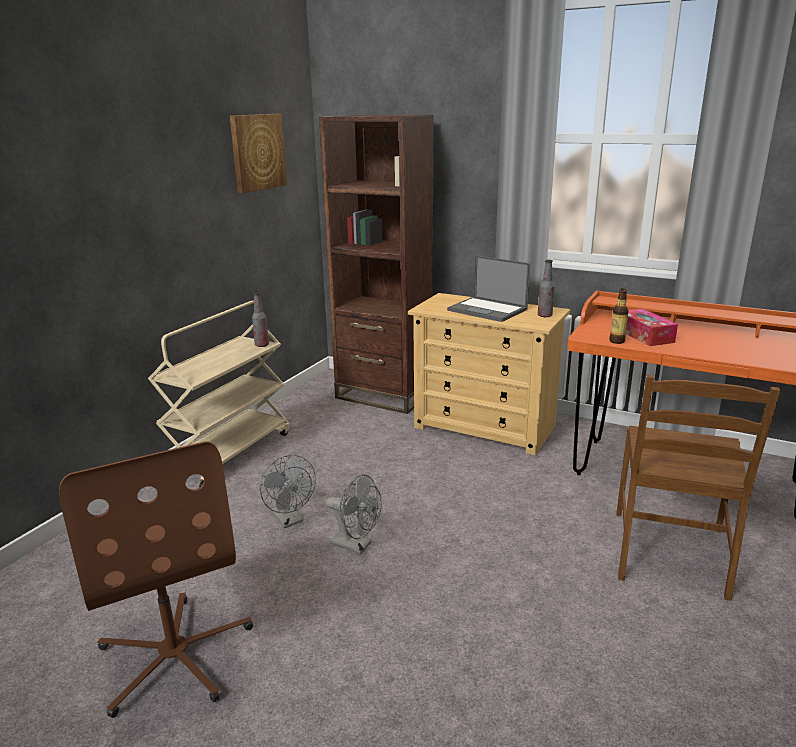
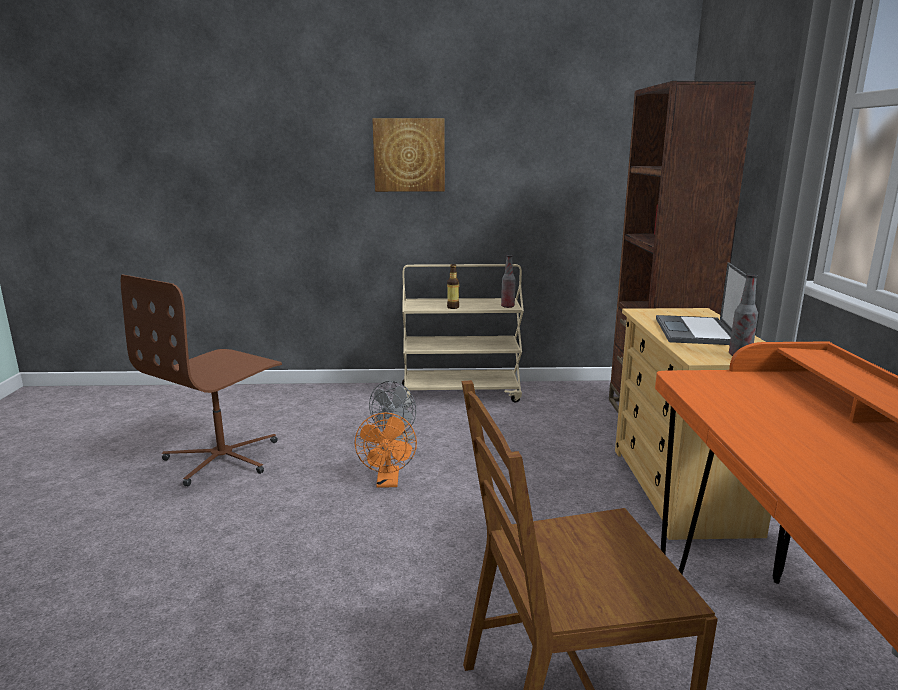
camera: 60 degrees right, 5 degrees down
(257, 152) = (586, 129): picture -> picture (409, 155)
(356, 545) = (388, 482): grey fan -> orange fan
(617, 341) = (700, 394): bottle -> bottle (453, 307)
(644, 335) = (764, 407): tissue box -> none

